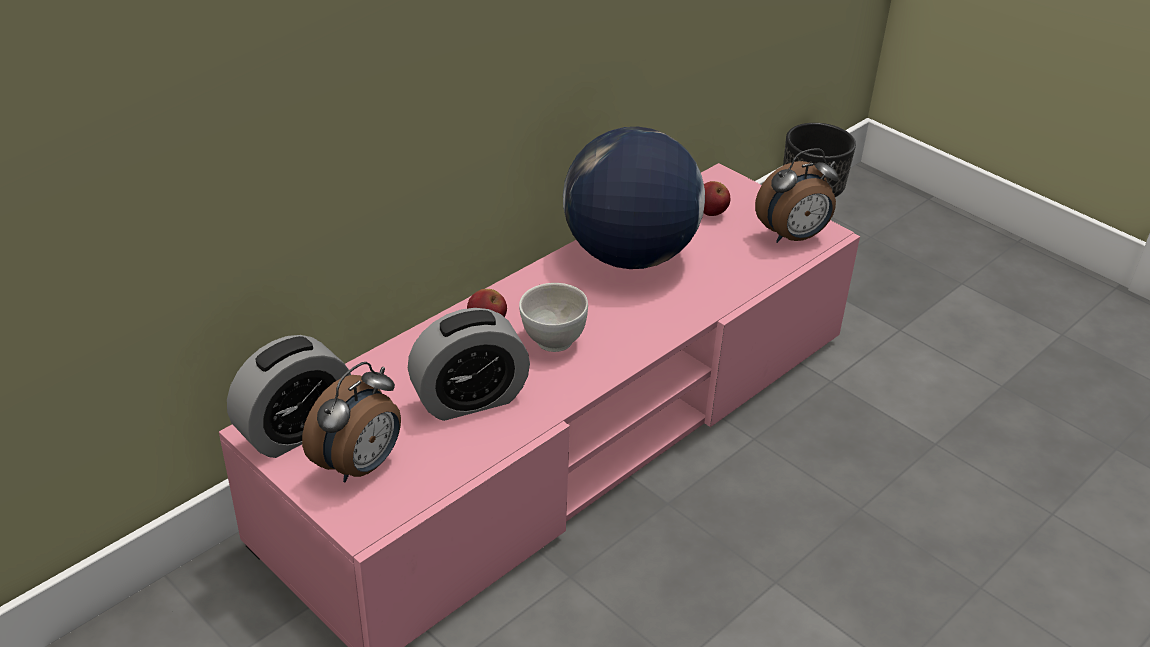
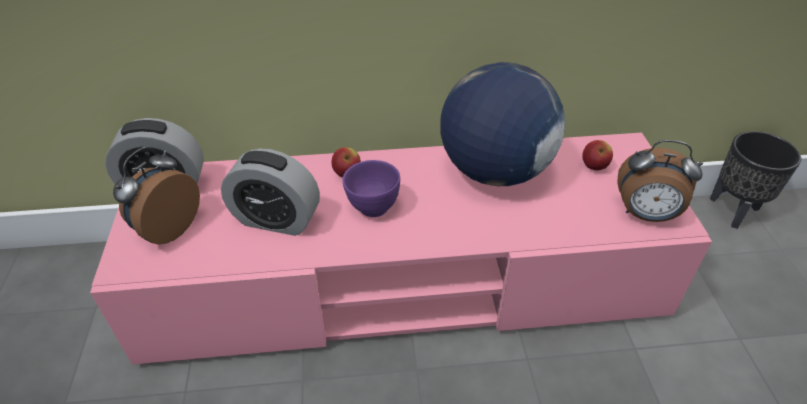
camera: 40 degrees right, 5 degrees up
(360, 465) = (167, 228): alarm clock -> alarm clock turned 135 degrees clockwise
(552, 341) = (372, 207): white bowl -> purple bowl

